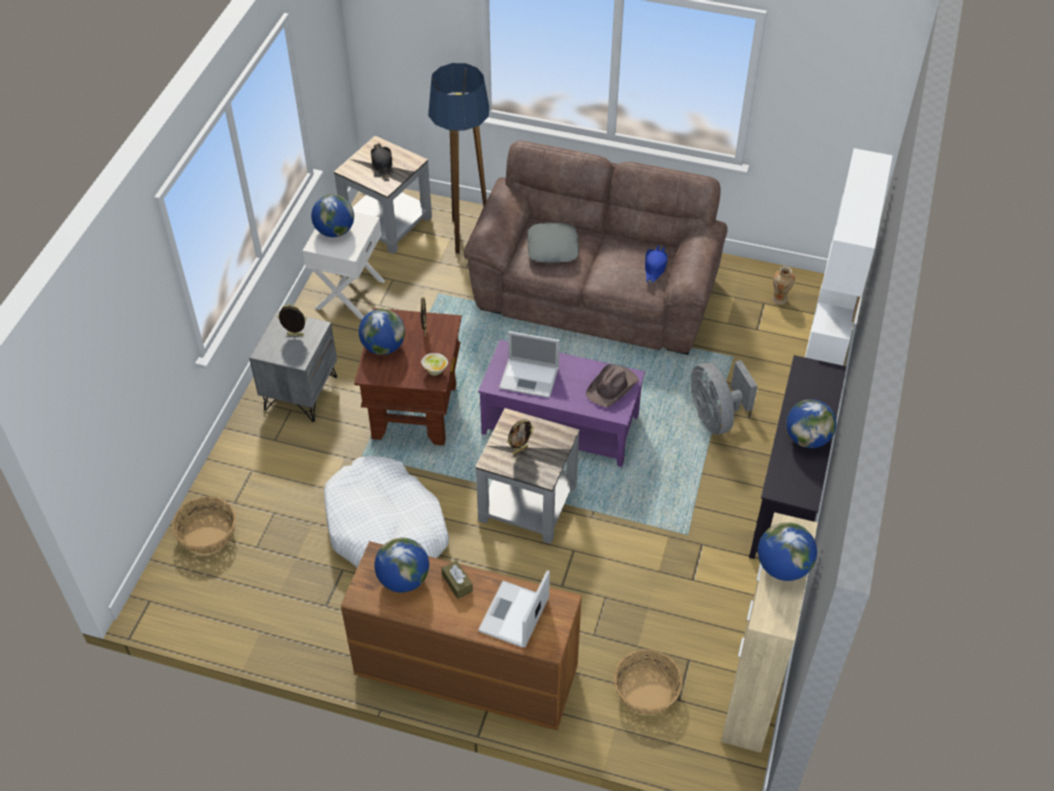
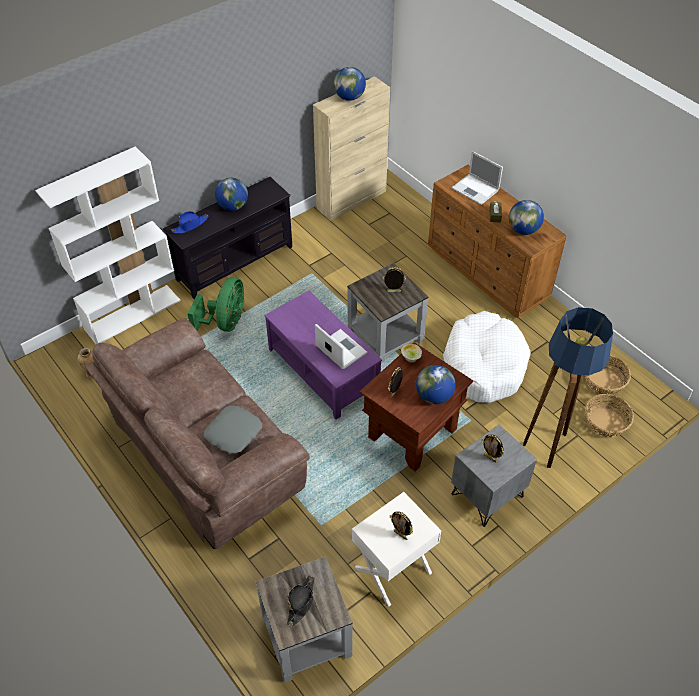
camera: 145 degrees left, 0 degrees up
(335, 231) = (400, 535): globe -> picture frame
(465, 237) = (253, 573): floor lamp -> floor lamp (549, 446)
(513, 616) = (476, 190): laptop -> laptop turned 75 degrees clockwise
(612, 387) = (294, 315): brown hat -> none
(647, 691) = (401, 223): basket -> basket (603, 381)
(655, 267) = (181, 372): blue hat -> blue hat (190, 225)
(716, 417) = (225, 322): grey fan -> green fan

